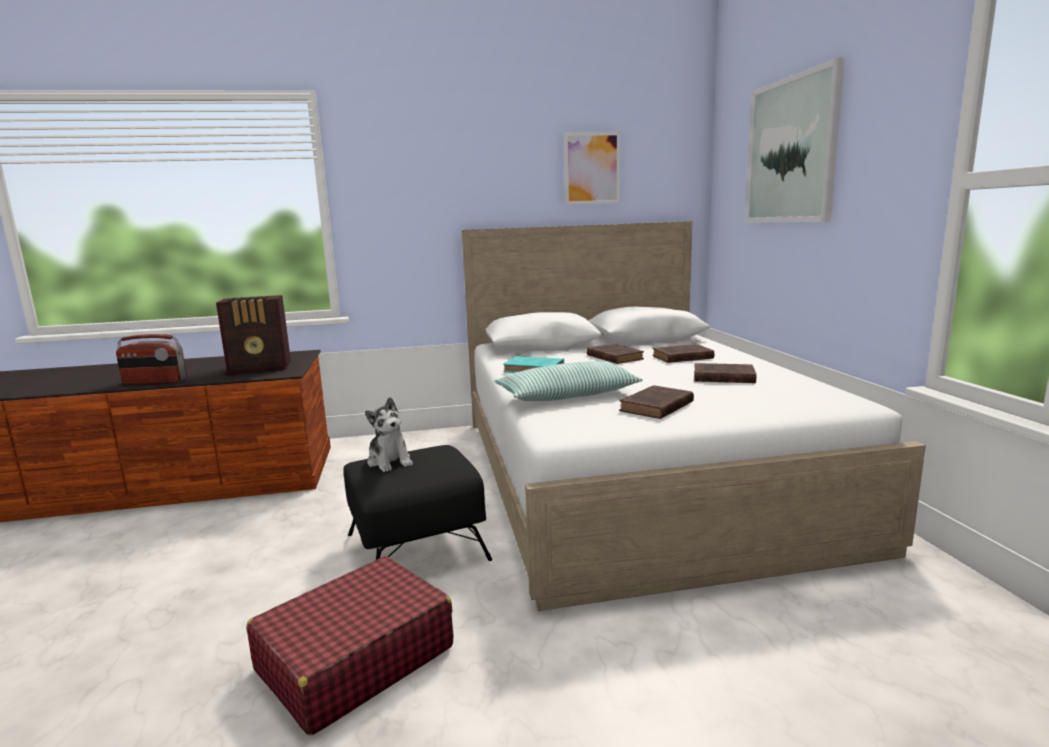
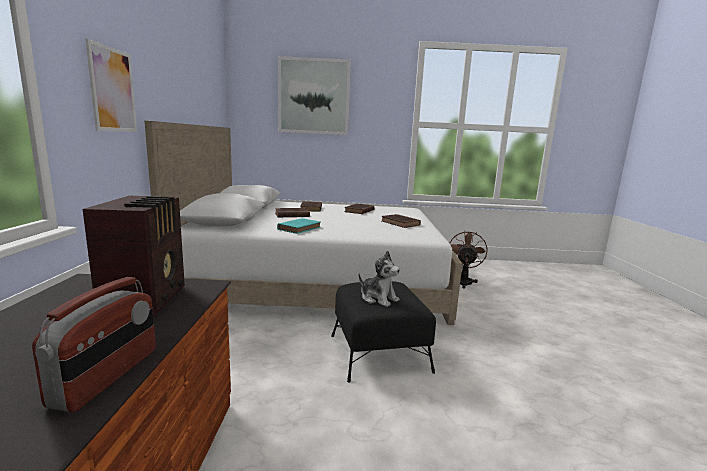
camera: 80 degrees left, 0 degrees up
(354, 659) = (500, 378): red suitcase -> none
(390, 461) = (378, 298): plush toy -> plush toy turned 60 degrees clockwise
(568, 395) = (369, 230): pillow -> none
(592, 168) = (195, 80): picture -> picture (112, 90)
(825, 628) = (463, 281): none -> brown fan

